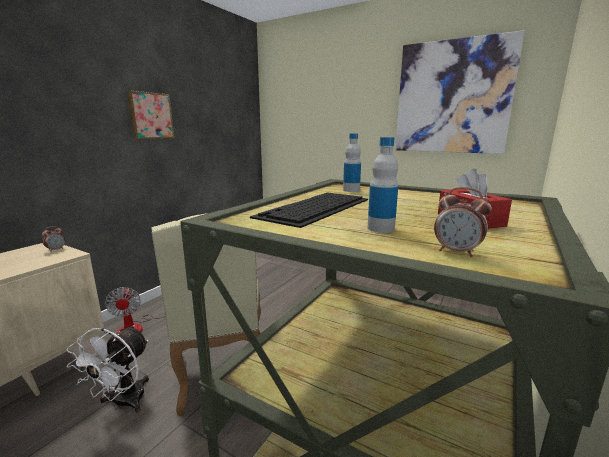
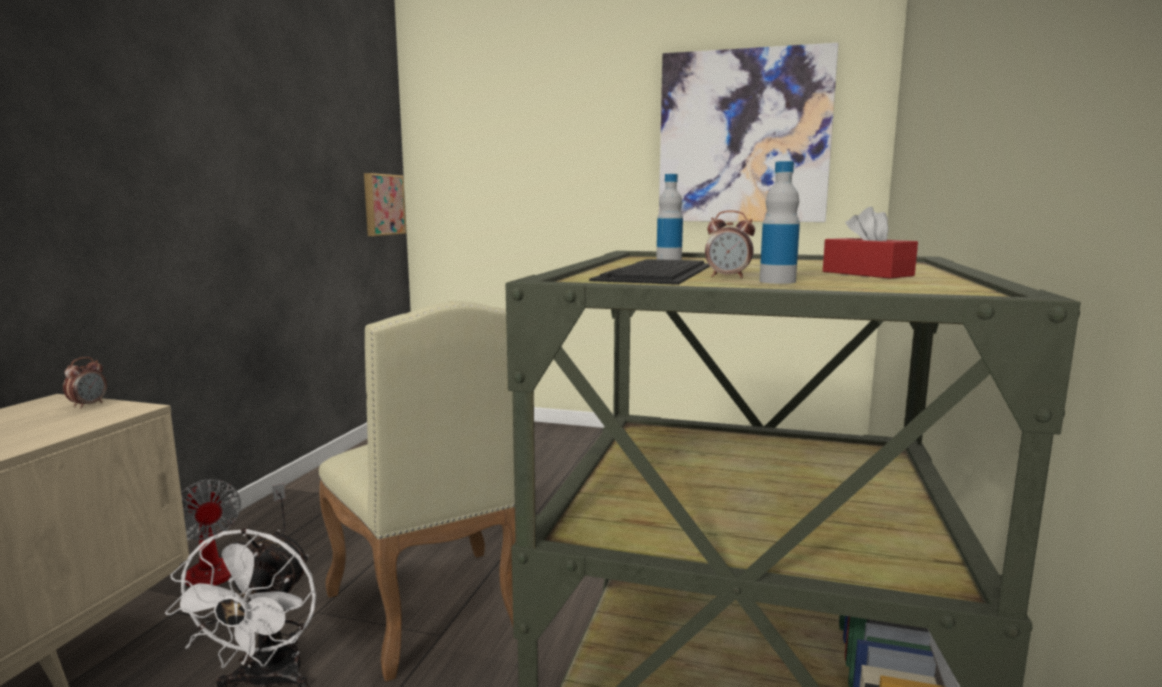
camera: 15 degrees left, 5 degrees down
(150, 116) = (228, 155): picture -> picture (382, 204)
(457, 252) = (891, 290): alarm clock -> alarm clock (728, 277)

